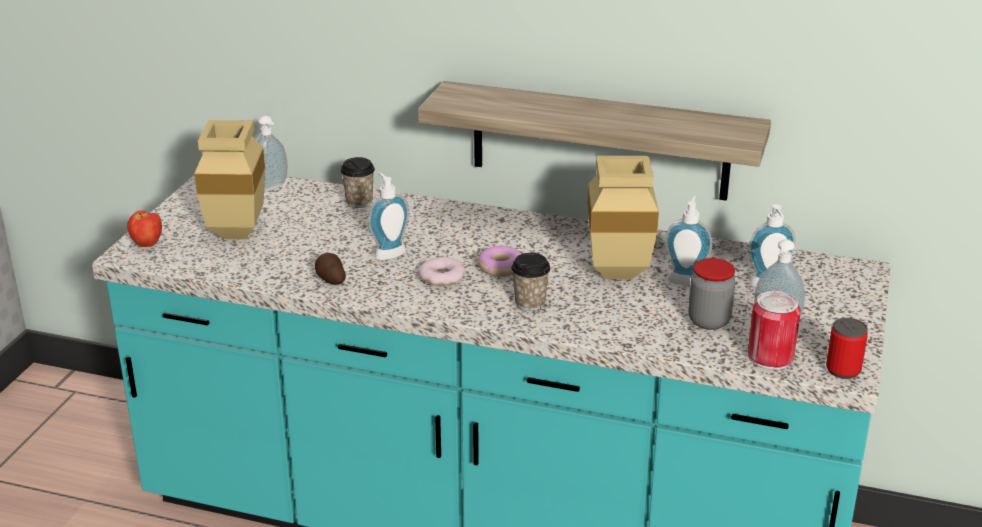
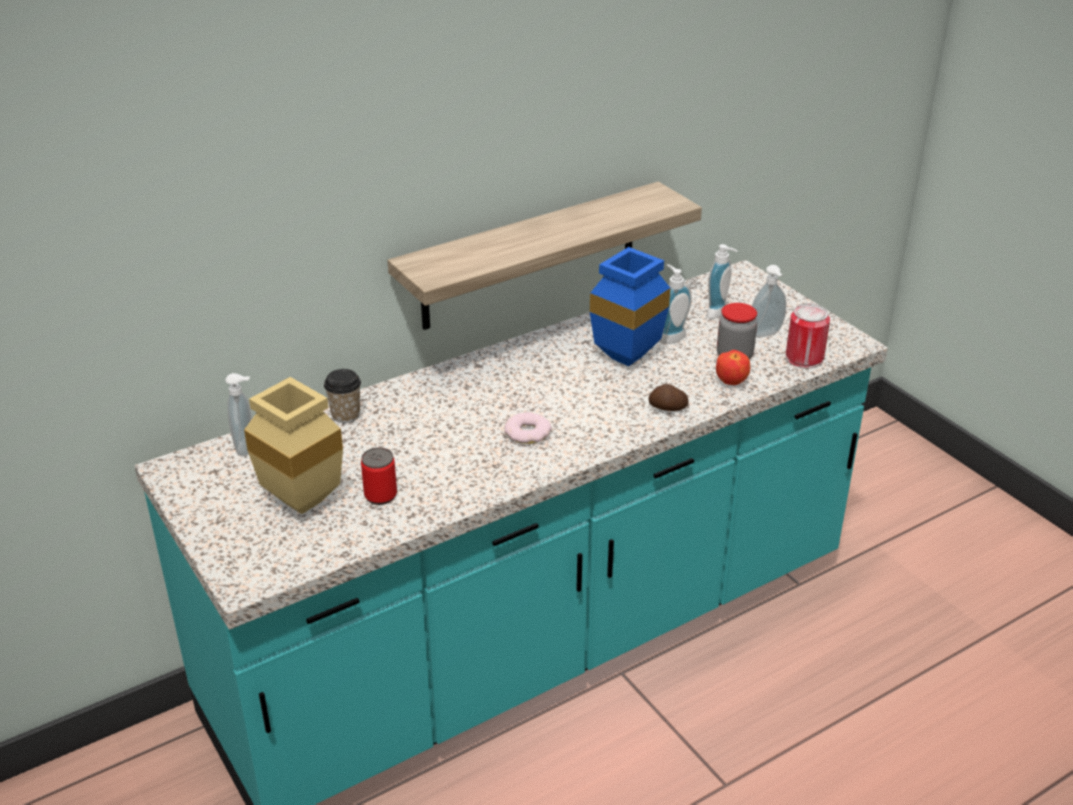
camera: 50 degrees left, 5 degrees up
(148, 245) = (245, 563): apple -> apple (731, 382)
(330, 279) = (456, 488): potato -> potato (668, 408)
(388, 253) = (454, 440): soap dispenser -> none
(501, 267) = (551, 401): donut -> none
(530, 303) = (619, 413): cup -> none
(614, 274) = (626, 360): beige vase -> blue vase
(843, 370) = (848, 342): can -> can (380, 495)

